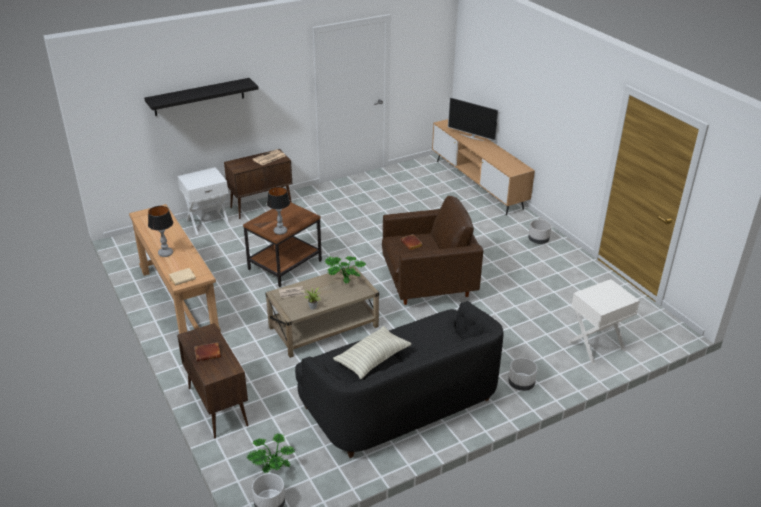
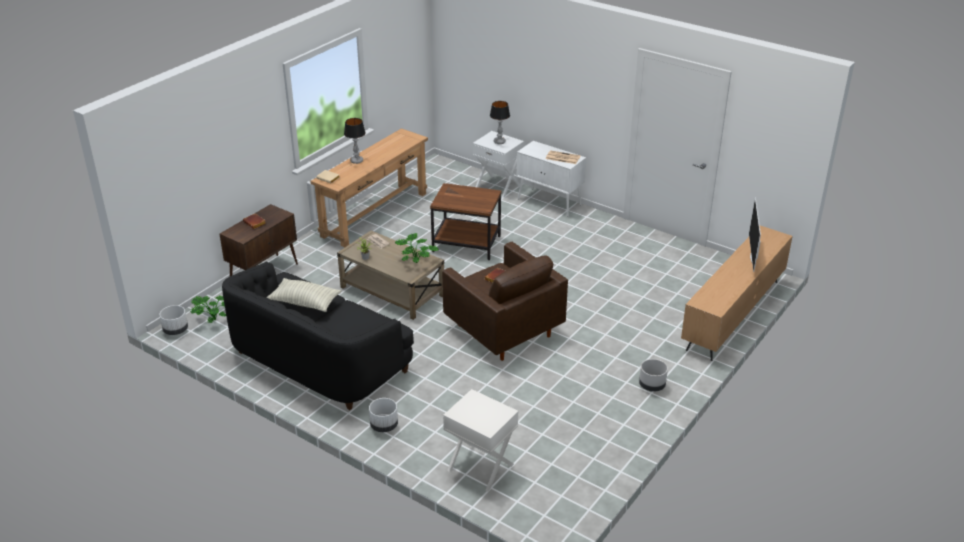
camera: 65 degrees right, 0 degrees up
(199, 97) = (522, 67): black shelf -> none
(262, 206) = (550, 202): brown cabinet -> white cabinet
(280, 231) = (446, 203): table lamp -> table lamp (499, 142)

